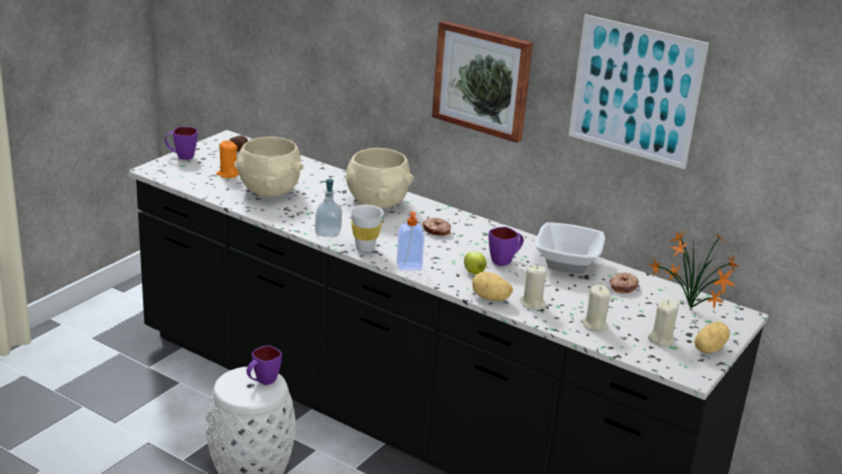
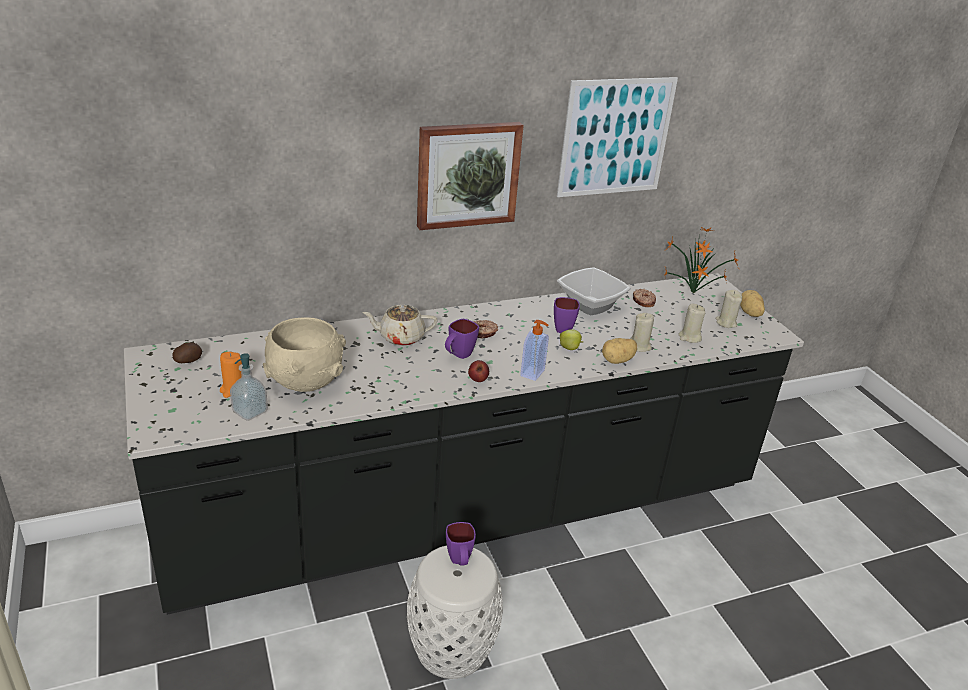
camera: 55 degrees left, 5 degrees up
(181, 156) = (148, 402): purple mug -> purple mug (458, 356)
(328, 232) = (428, 386): soap dispenser -> soap dispenser (250, 412)
(365, 248) = (478, 379): white cup -> apple
(377, 203) = (400, 337): beige bowl -> beige teapot

